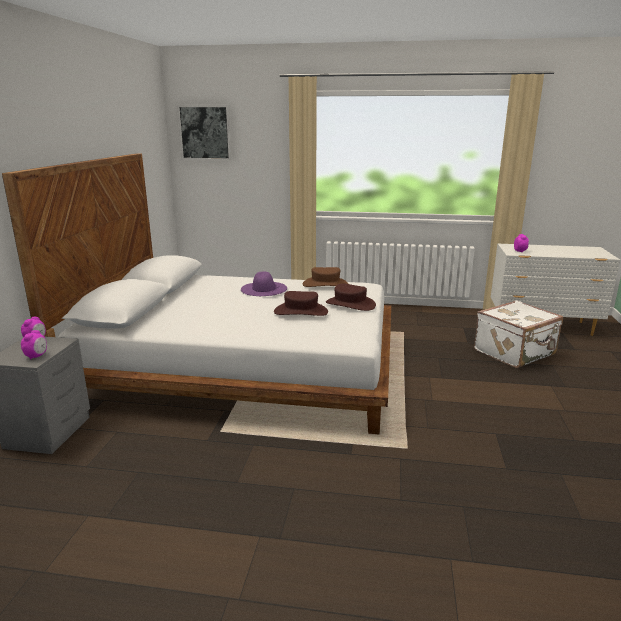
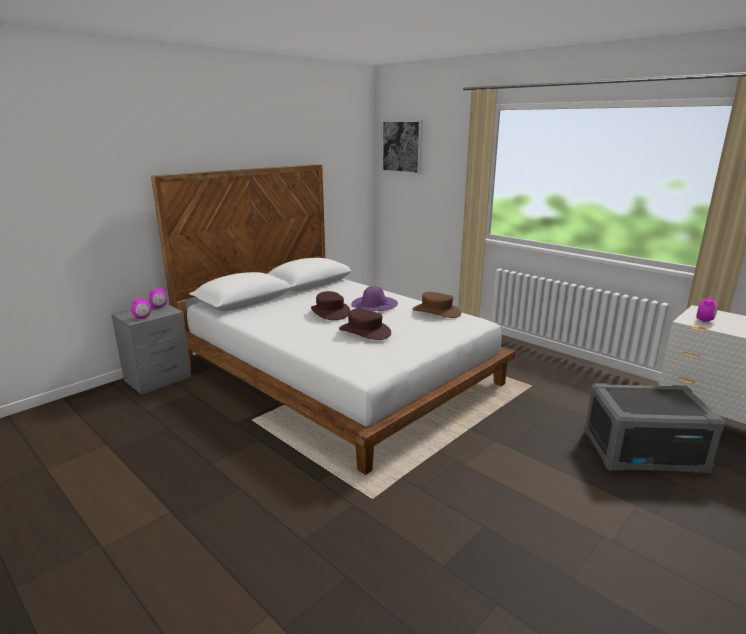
camera: 35 degrees right, 0 degrees up
(350, 304) = (425, 336): brown hat -> brown hat (330, 312)
(515, 353) = (643, 451): white suitcase -> grey storage box

